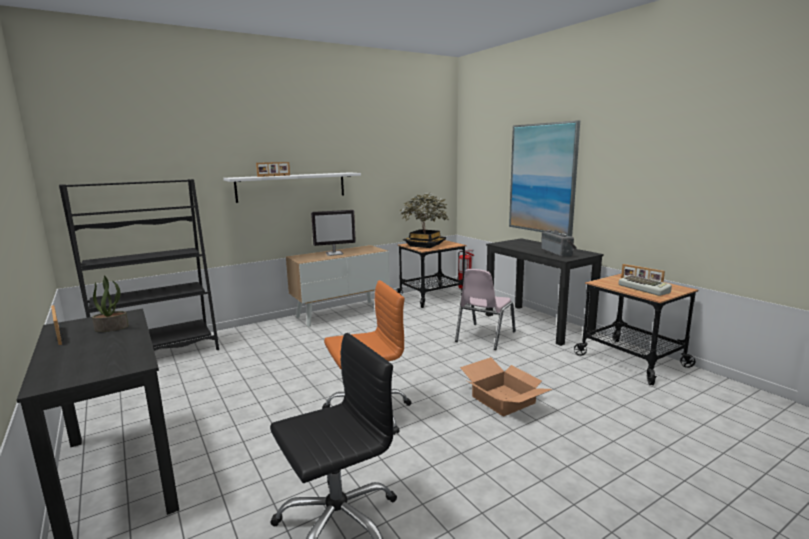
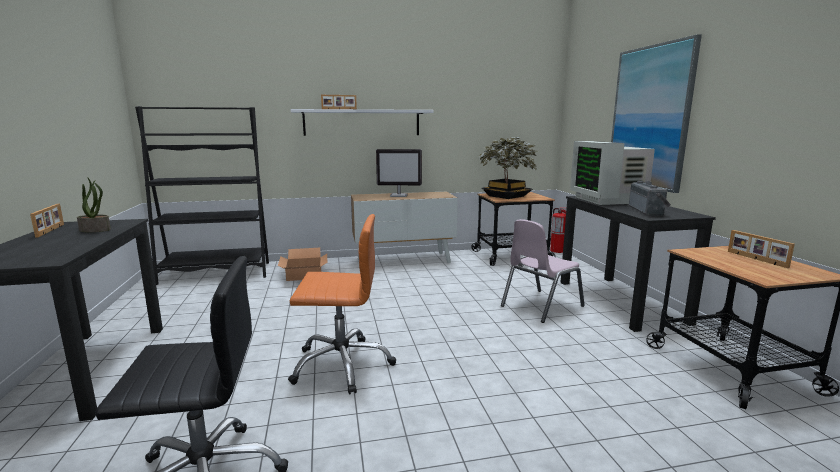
camera: 20 degrees right, 0 degrees up
(504, 400) = (510, 383): cardboard box -> cardboard box (305, 274)
(520, 245) = (608, 200): none -> monitor
(644, 289) = (755, 267): keyboard -> none

